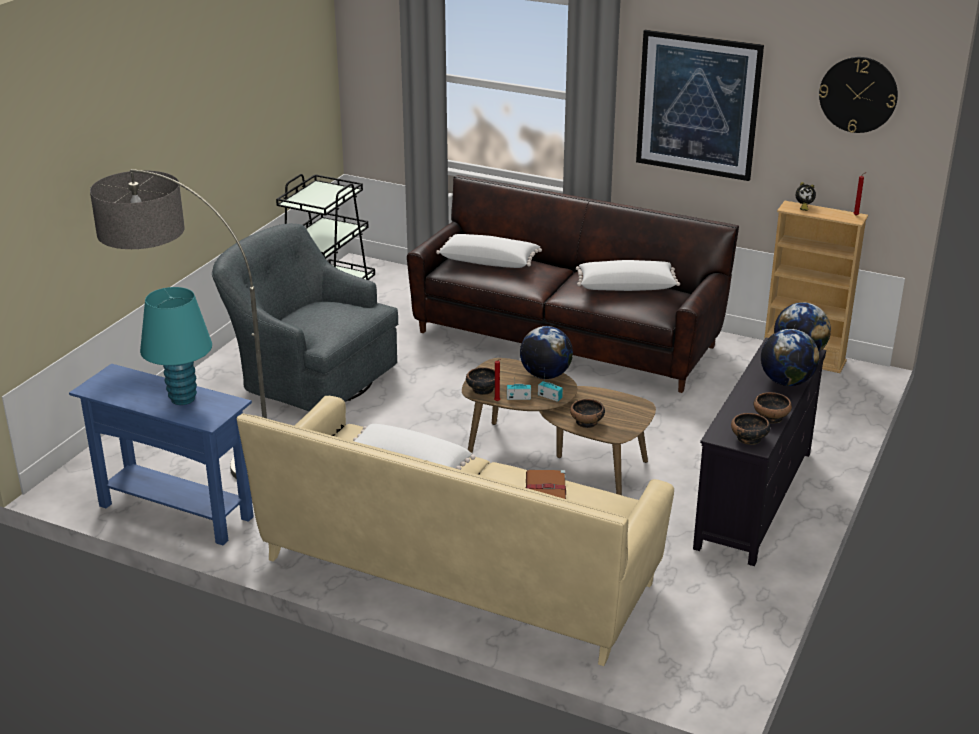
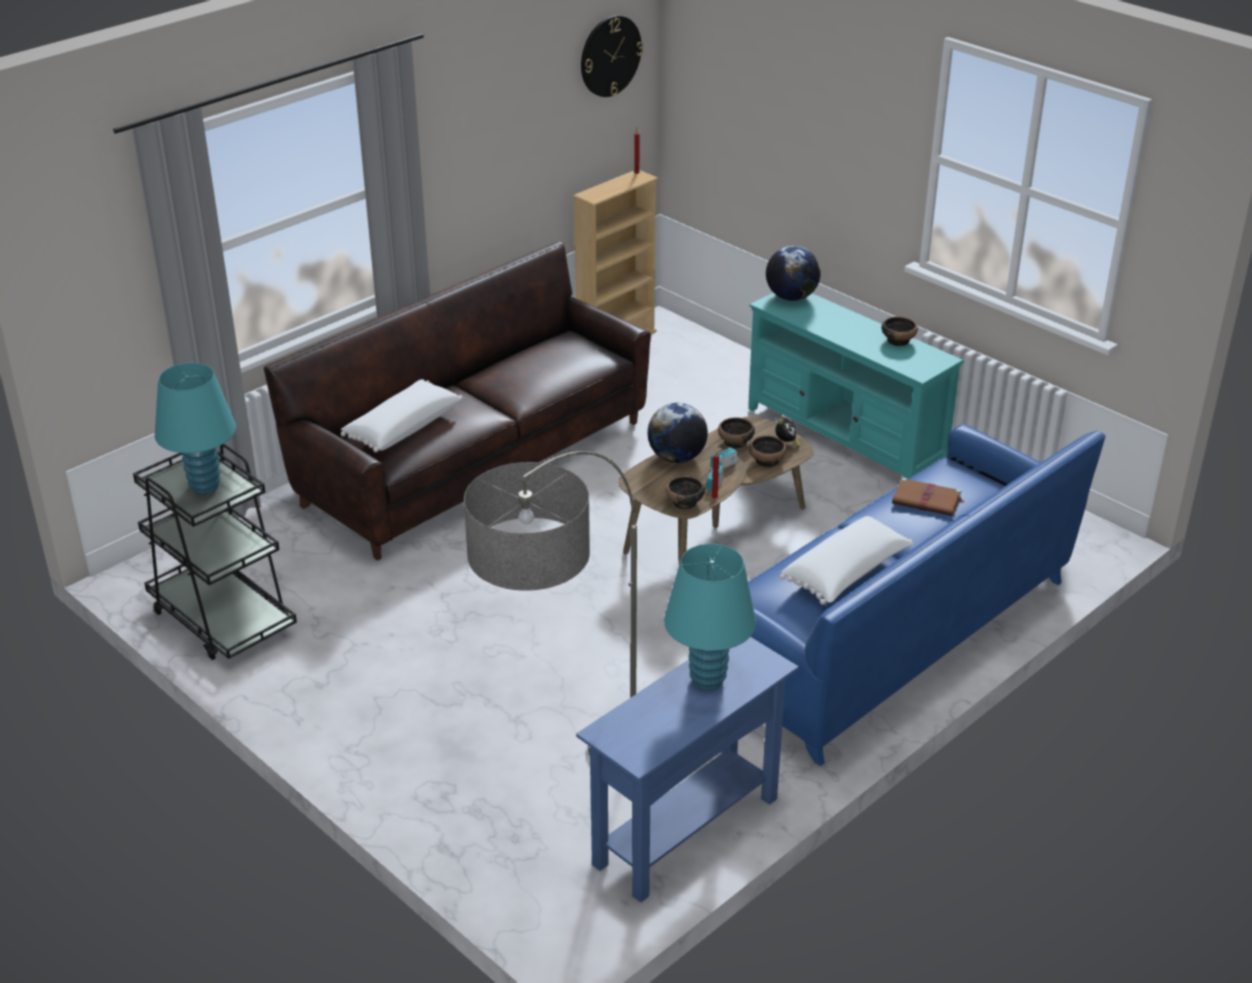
camera: 70 degrees left, 5 degrees up
(309, 375) = (422, 669): grey armchair -> none
(320, 198) = (205, 486): none -> turquoise table lamp
(457, 572) = (892, 636): beige sofa -> blue sofa
(626, 286) = (535, 359): white pillow -> none
(698, 105) = (480, 138): picture -> none
(749, 439) = (930, 360): bowl -> bowl (736, 442)
(755, 500) = (845, 437): black tv stand -> turquoise tv stand
(786, 382) = (839, 317): globe -> none
(803, 207) = (597, 190): alarm clock -> alarm clock (786, 443)

